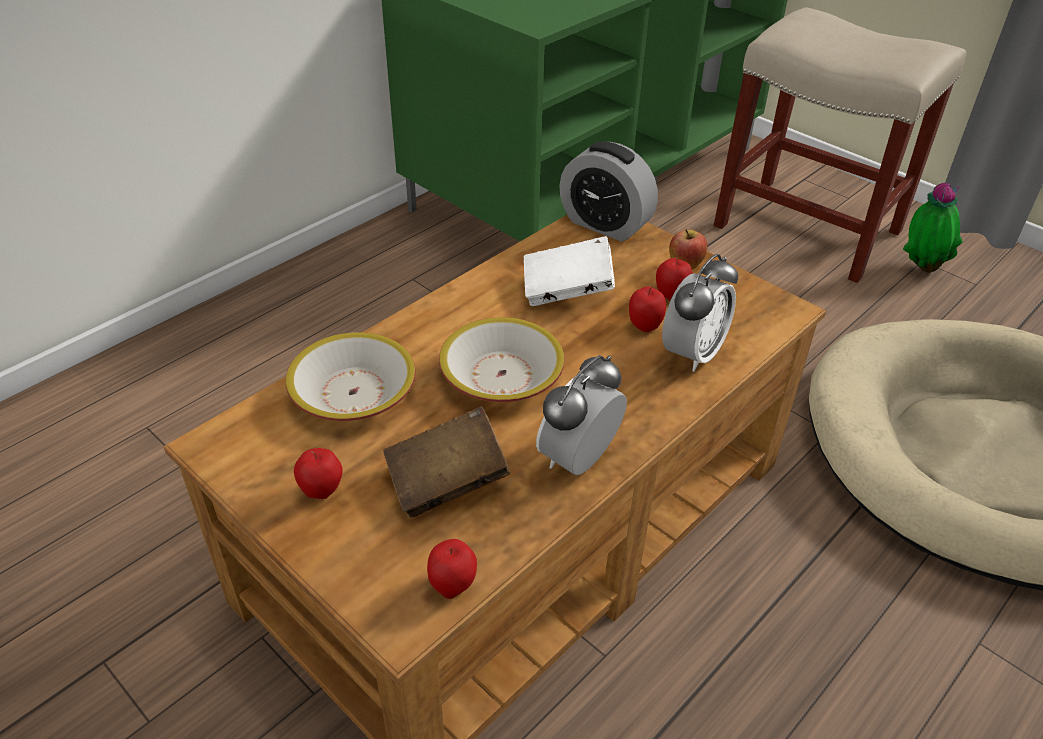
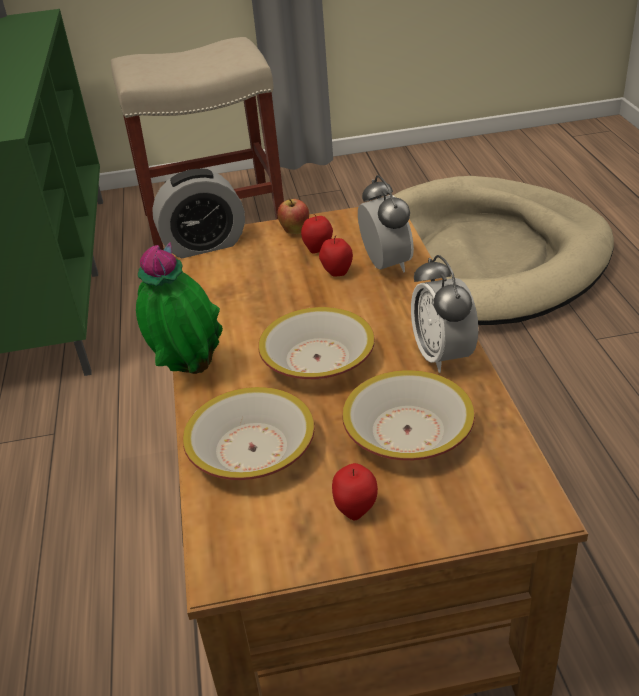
camera: 50 degrees left, 5 degrees down
(447, 481) = (407, 431): brown book -> bowl
(453, 586) = (519, 467): apple -> none
(567, 290) = (257, 291): white book -> none
(920, 268) = (304, 200): potted plant -> potted plant (188, 372)

